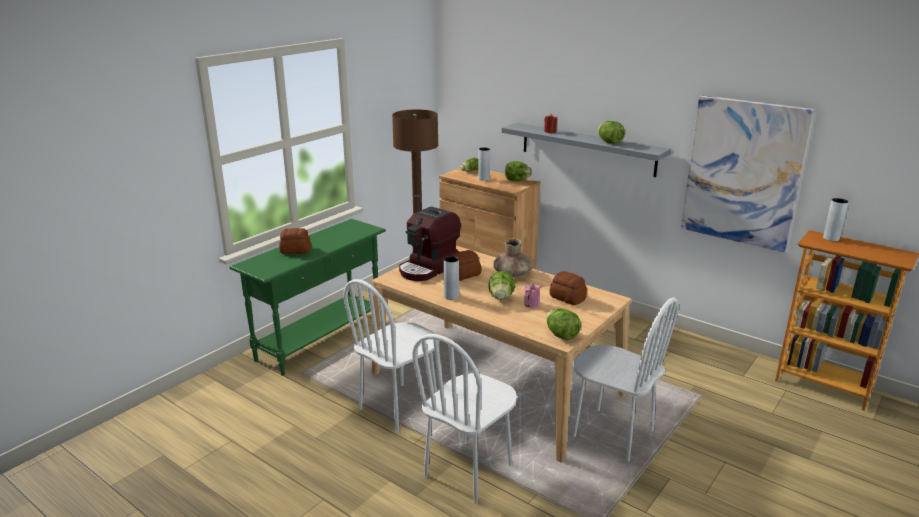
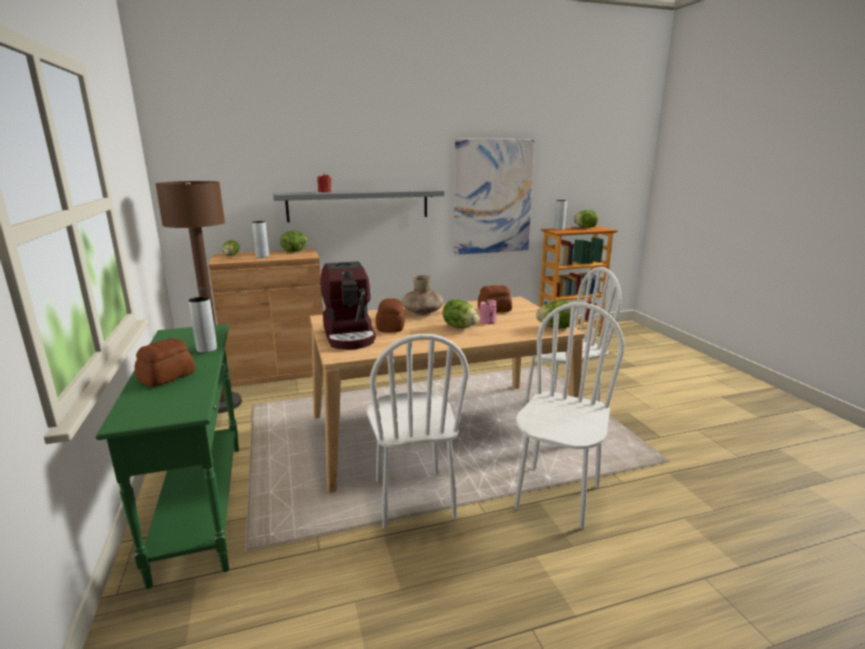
camera: 55 degrees left, 5 degrees down
(451, 296) = (426, 342): grey vase -> grey vase (207, 349)
(469, 471) = (556, 496): white chair -> white chair turned 135 degrees counterclockwise
(609, 142) = (391, 190): lettuce -> lettuce (585, 227)

